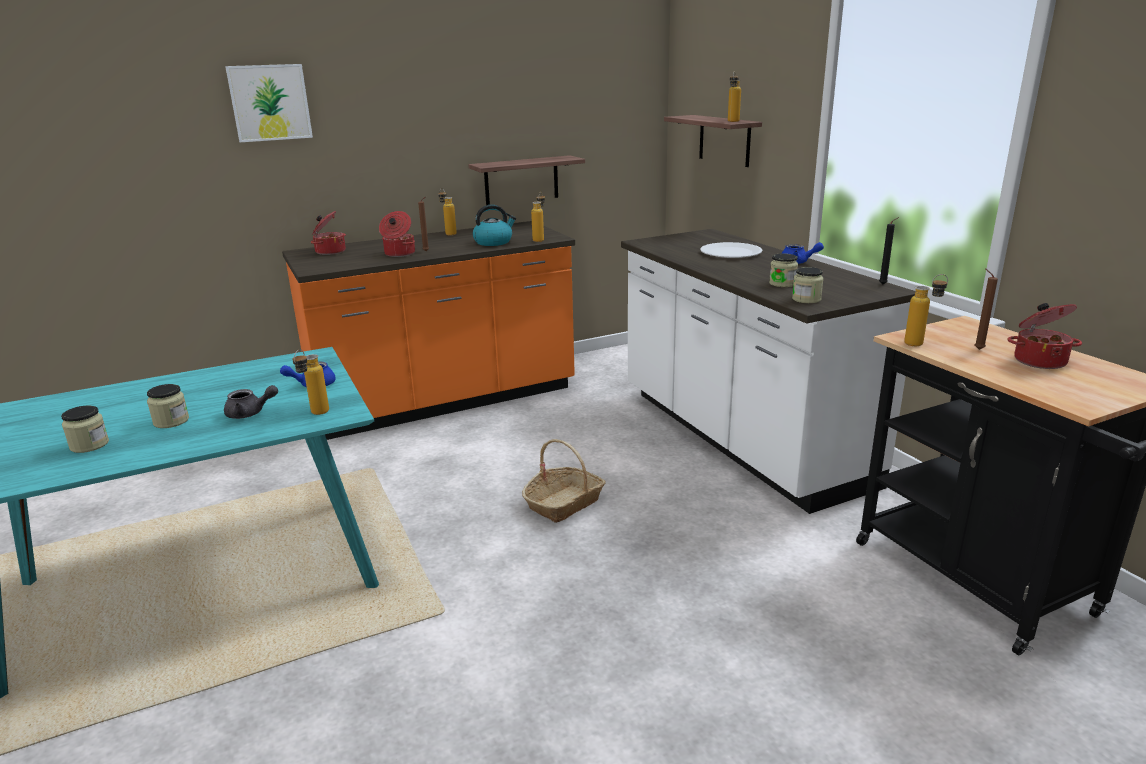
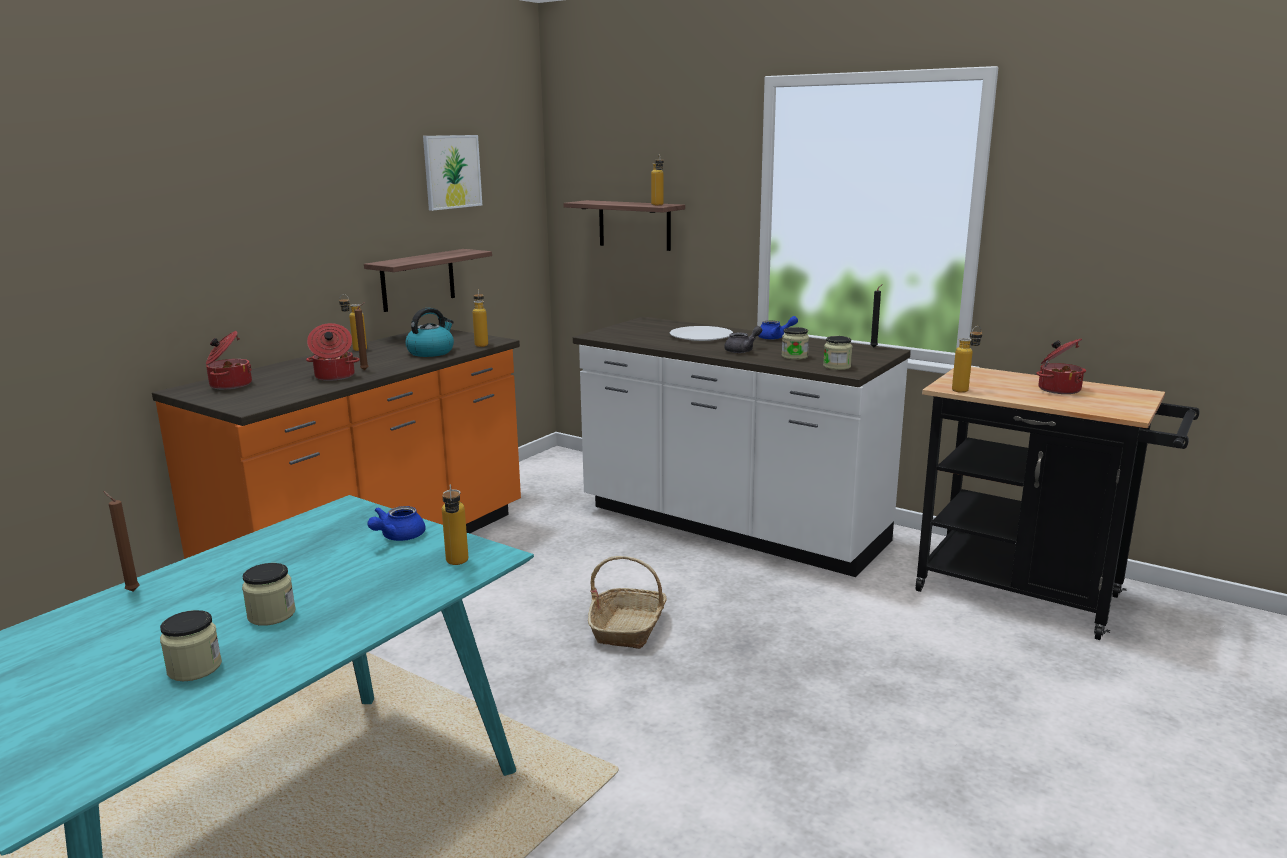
camera: 30 degrees left, 5 degrees down
(250, 413) = (369, 582): grey teapot -> grey teapot (742, 350)
(270, 103) = (130, 193): picture -> picture (452, 172)
(977, 349) = (1007, 387): brown candle -> brown candle (131, 591)

